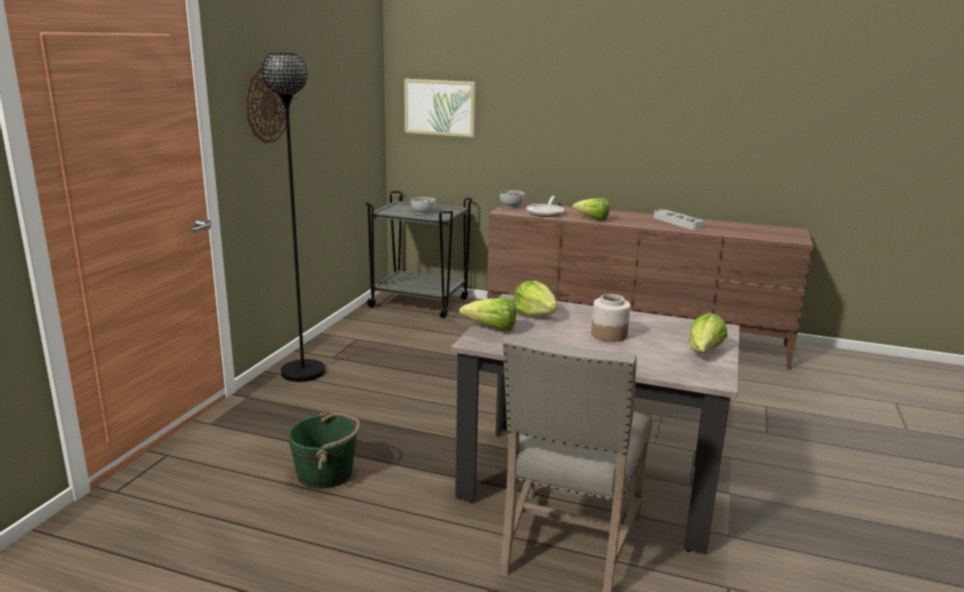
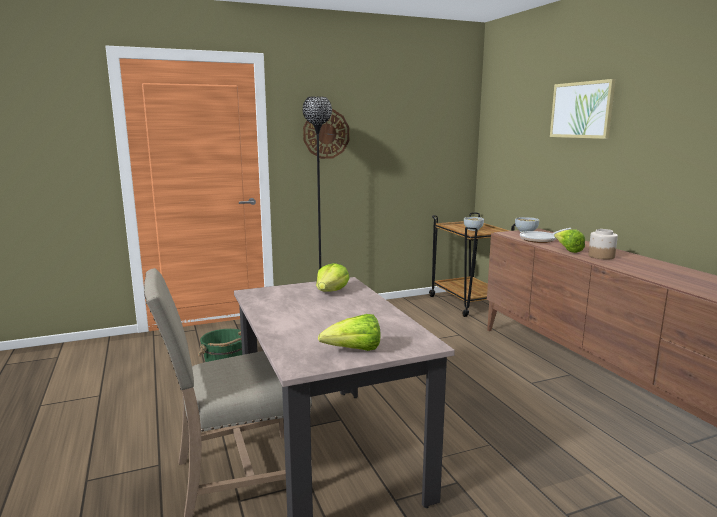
camera: 50 degrees right, 5 degrees down
(420, 303) = (468, 303): grey cart -> brown cart
(440, 107) = (506, 146): picture -> picture (581, 110)
(492, 329) = (280, 290): lettuce -> none
(608, 335) = (331, 316): jar -> jar (601, 256)
(677, 222) = (654, 268): grey tray -> none

